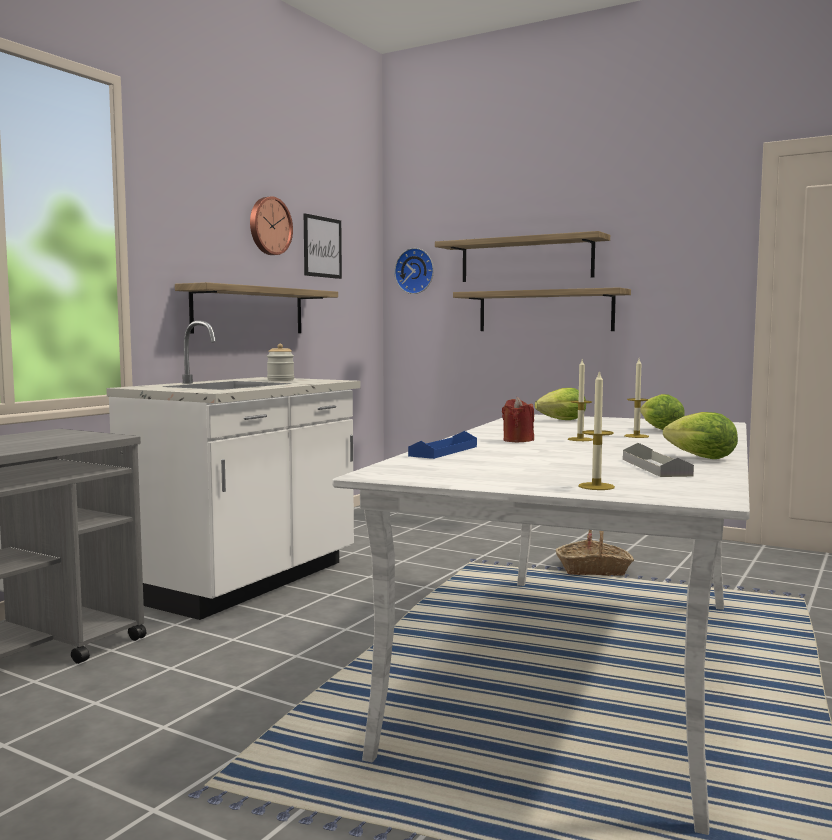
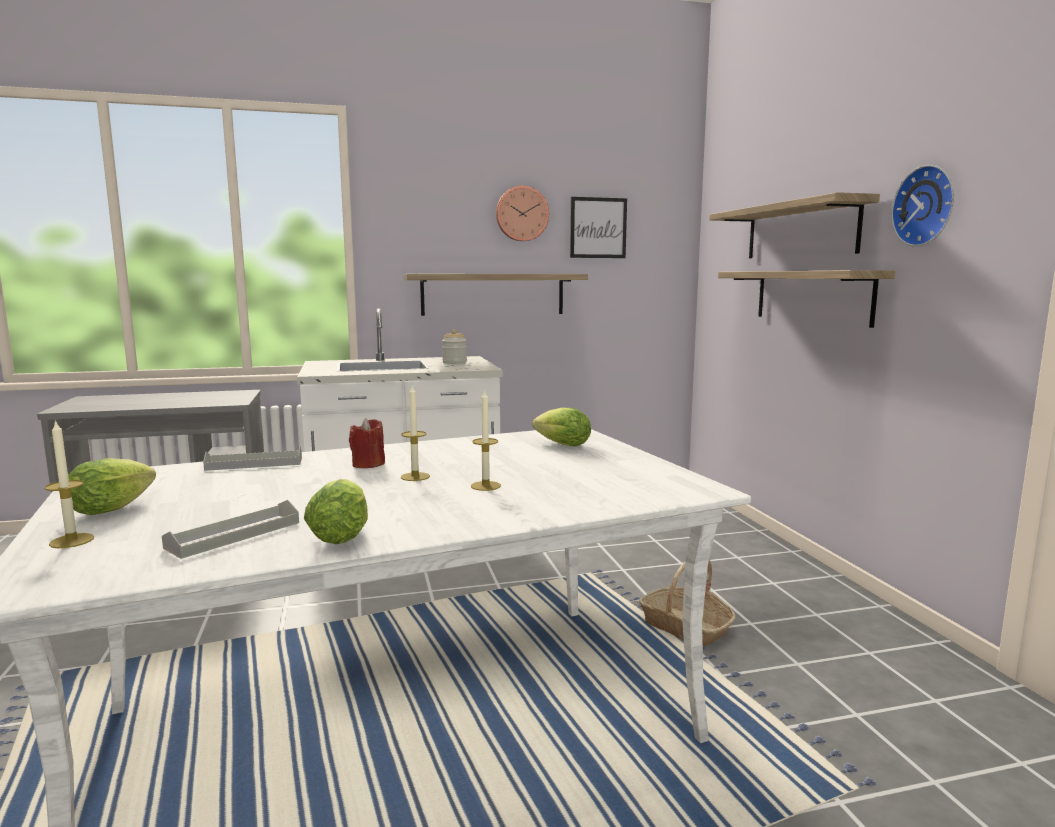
camera: 45 degrees right, 5 degrees up
(415, 271) = (718, 246): wall clock -> wall clock (926, 206)
(443, 451) = (254, 464): blue tray -> grey tray
(658, 429) = (567, 481): lettuce -> lettuce (116, 508)

